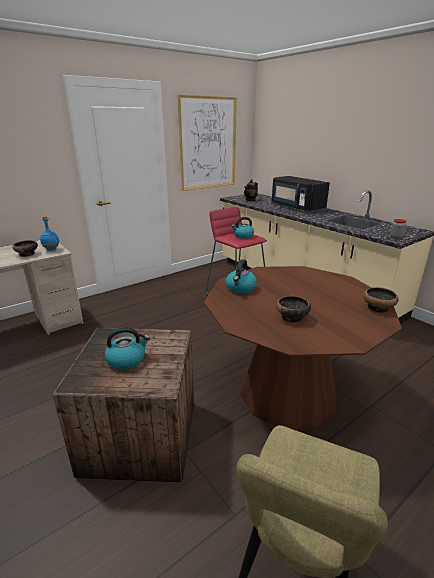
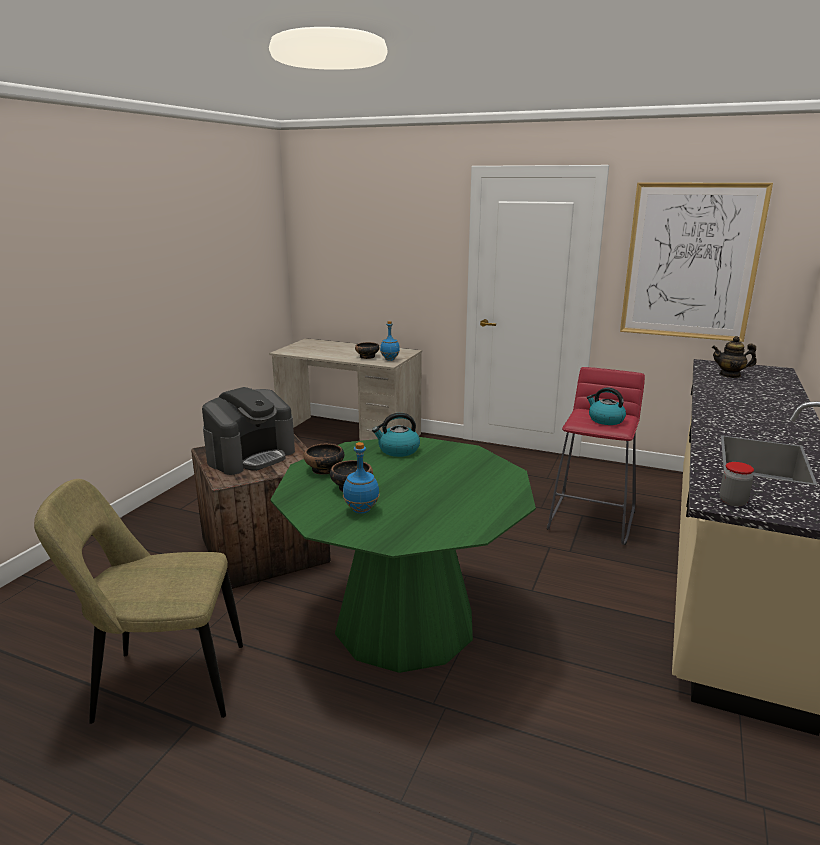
camera: 60 degrees right, 5 degrees down
(127, 359) = (251, 456): kettle -> coffee machine
(287, 393) = (404, 622): brown dining table -> green dining table
(296, 207) = (763, 407): black microwave -> none
(331, 322) = (361, 510): none -> blue bottle
(378, 308) = (438, 535): bowl -> bowl (324, 469)

